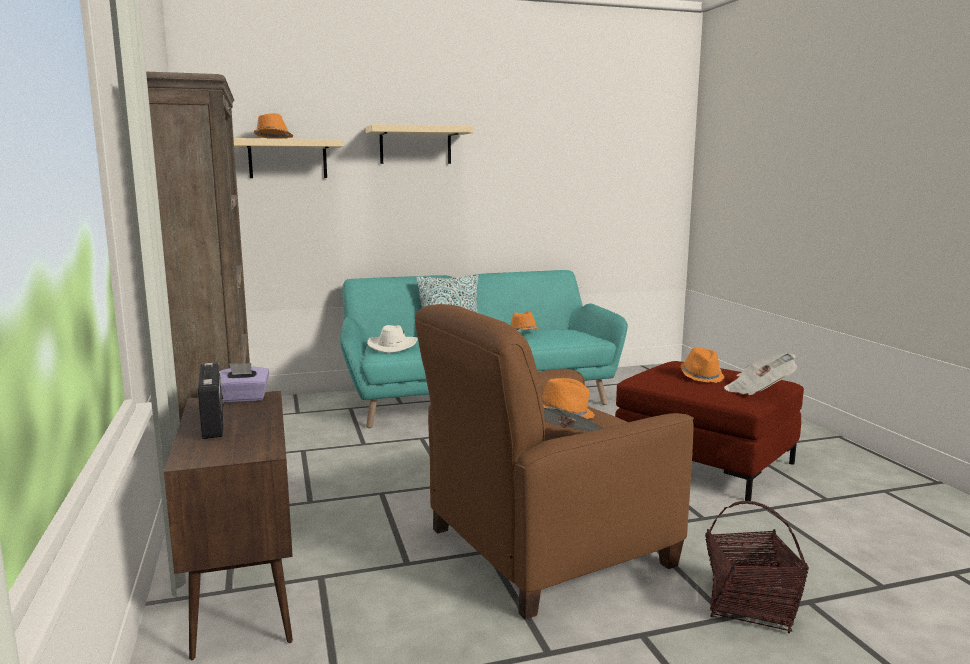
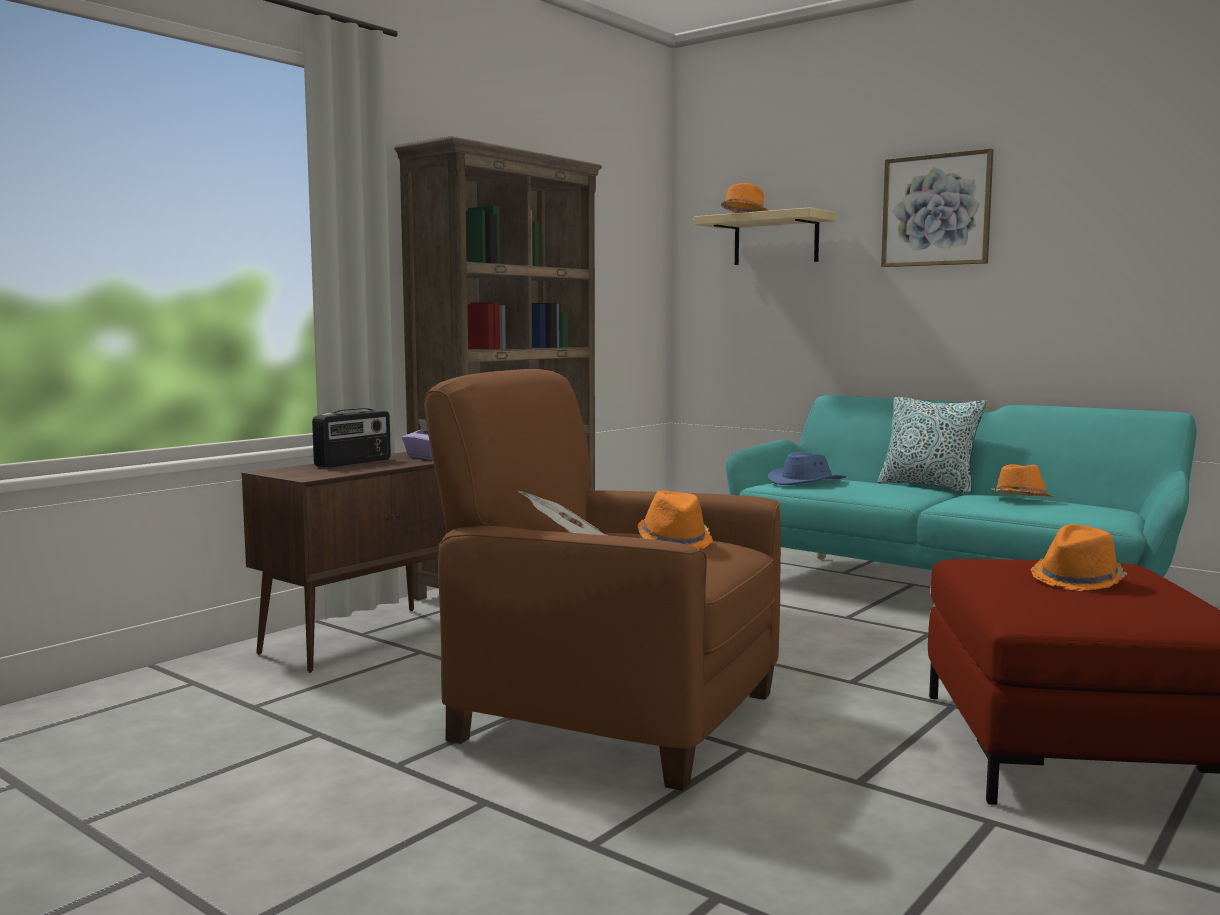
camera: 55 degrees right, 5 degrees down
(393, 346) = (807, 481): white hat -> blue hat
(415, 145) = (936, 210): beige shelf -> picture
(750, 606) = (640, 855): basket -> none
(758, 391) = (1101, 613): newspaper -> none

